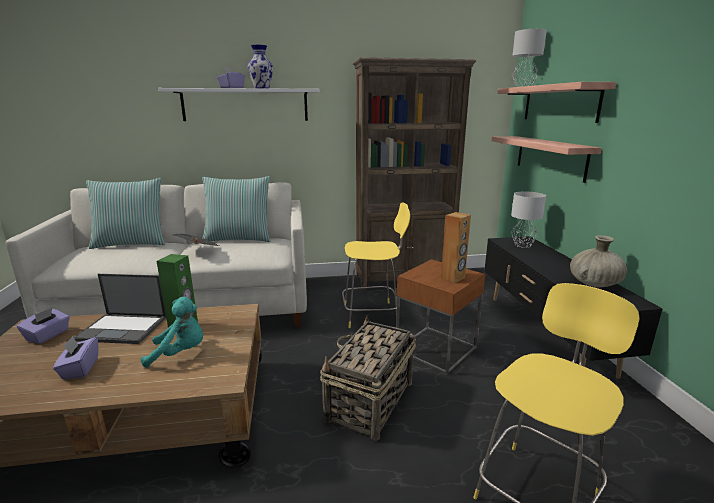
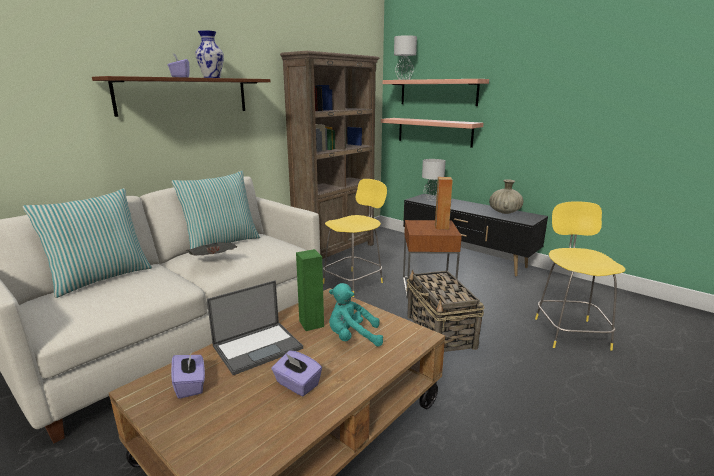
camera: 40 degrees left, 0 degrees up
(180, 353) = (352, 338): turquoise plush toy -> turquoise plush toy turned 135 degrees counterclockwise
(245, 105) = (184, 96): white shelf -> brown shelf

